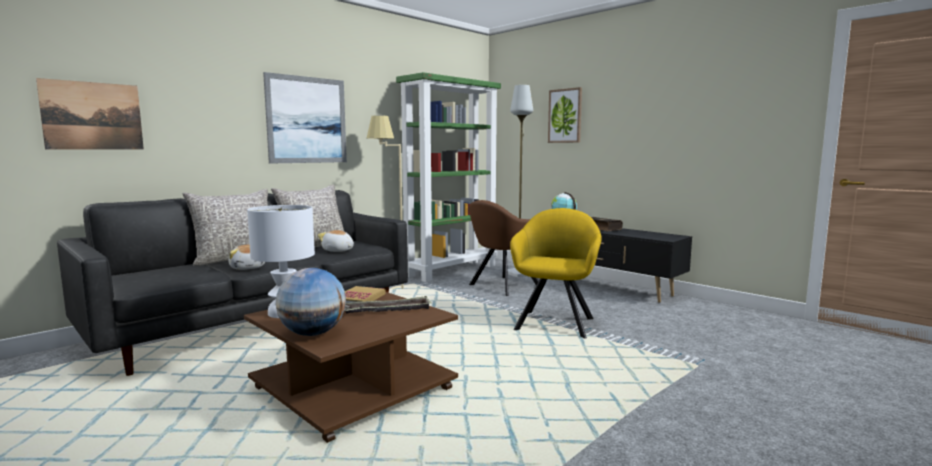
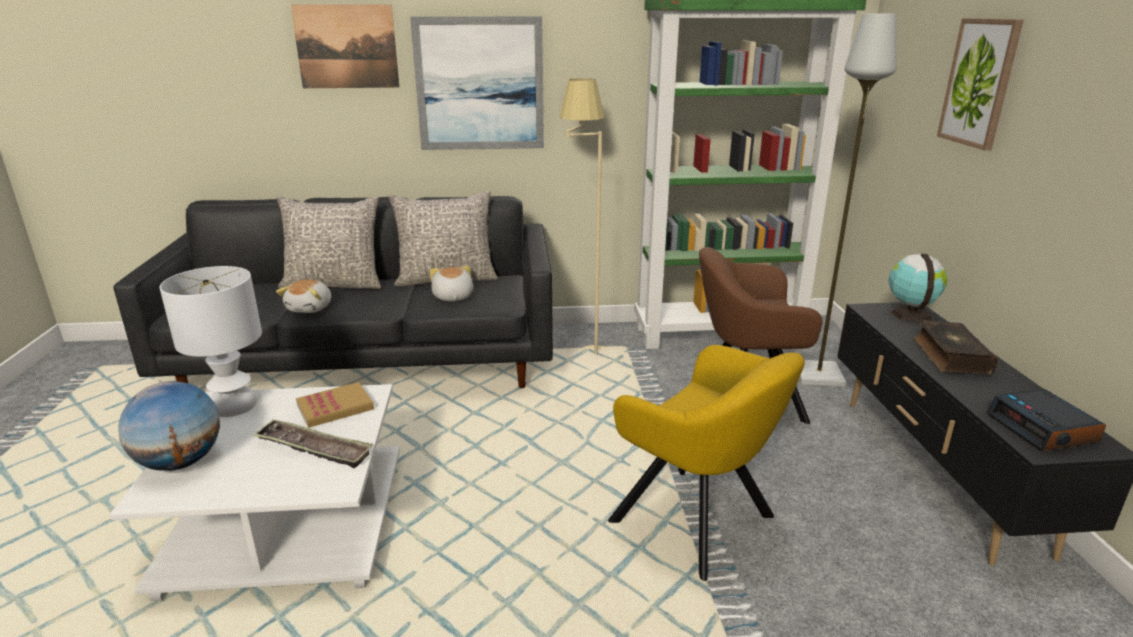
camera: 40 degrees right, 15 degrees up
(93, 116) = (207, 93): picture -> picture (346, 47)
(354, 388) = (292, 523): brown coffee table -> white coffee table
(555, 322) = (699, 524): yellow armchair -> yellow armchair turned 75 degrees clockwise
(659, 236) = (1043, 429): none -> alarm clock

